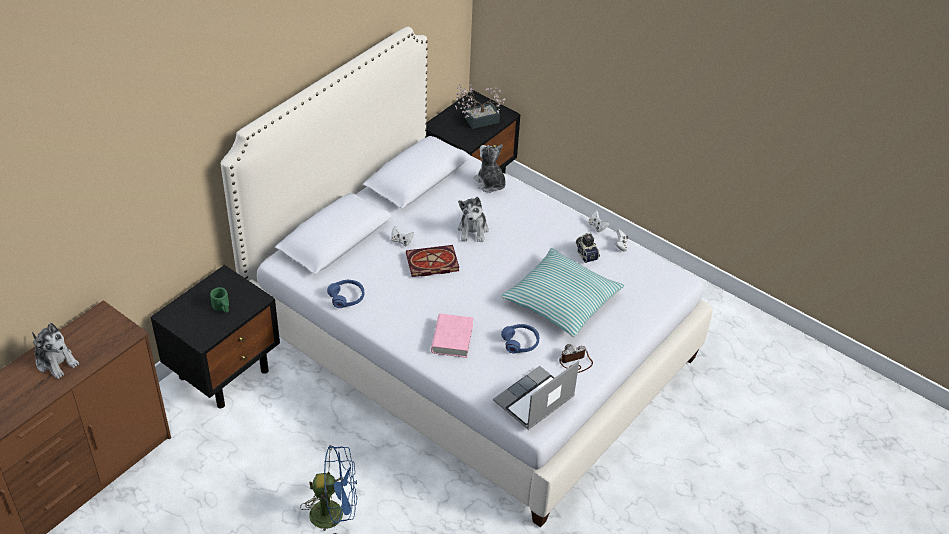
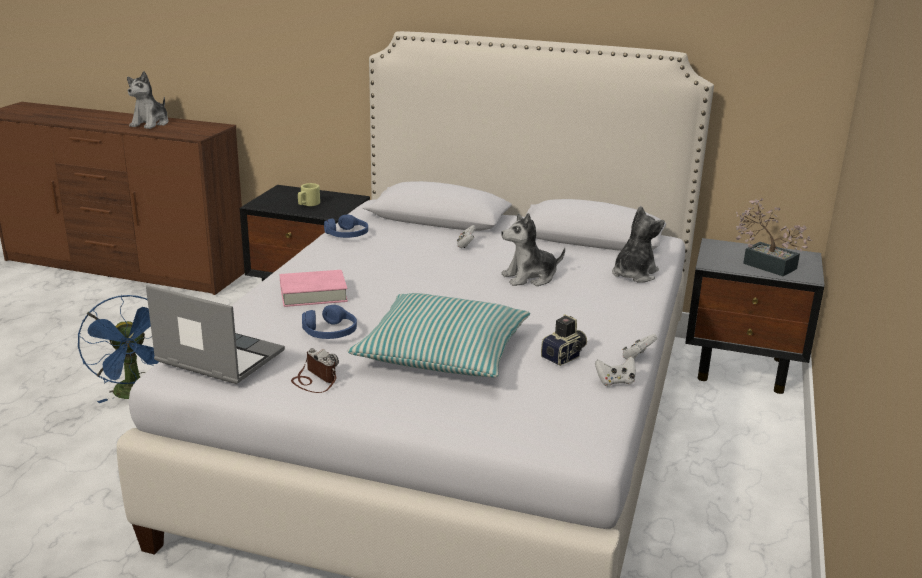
camera: 70 degrees right, 20 degrees down
(222, 307) = (308, 204): green mug -> beige mug
(431, 263) = (441, 263): book -> none

